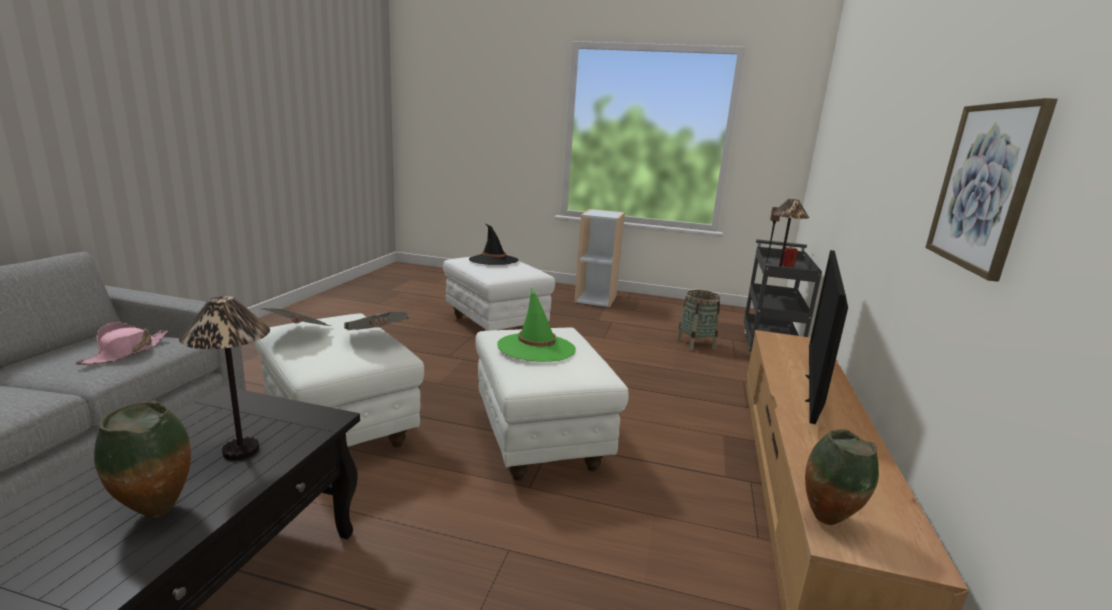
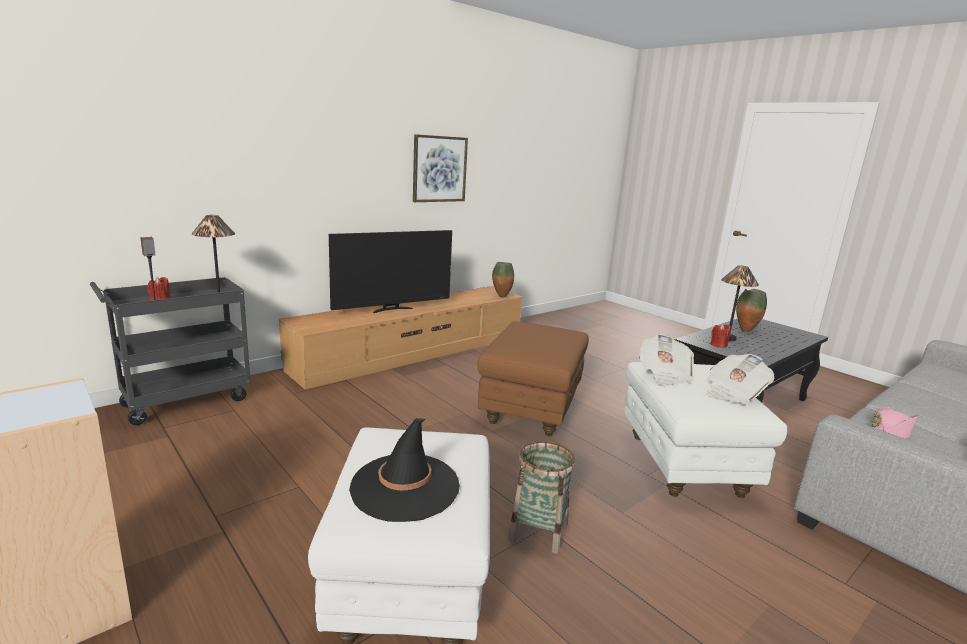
camera: 145 degrees left, 0 degrees up
(276, 420) = (718, 345): none -> red candle
(536, 348) = (543, 340): green hat -> none
(541, 441) = (530, 409): white ottoman -> brown ottoman
(695, 344) = (220, 437): basket -> basket (538, 531)

